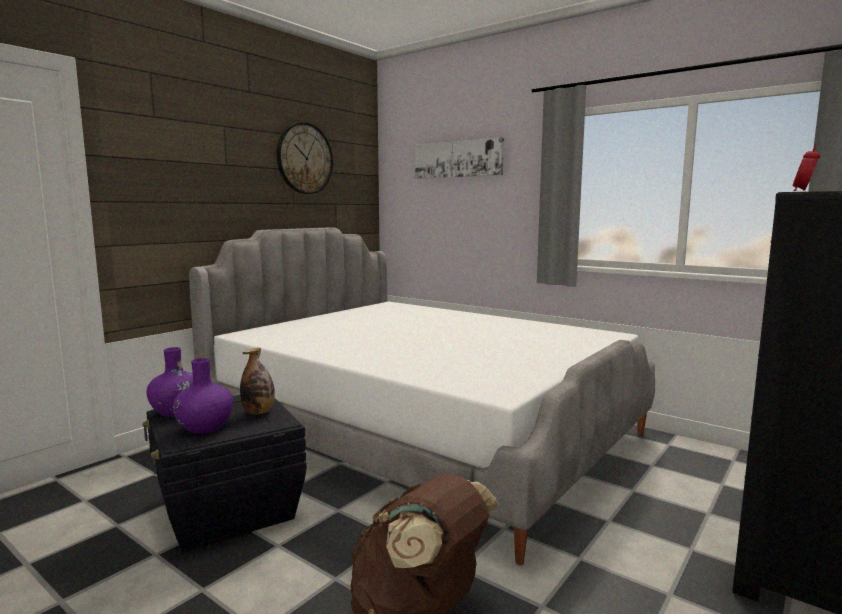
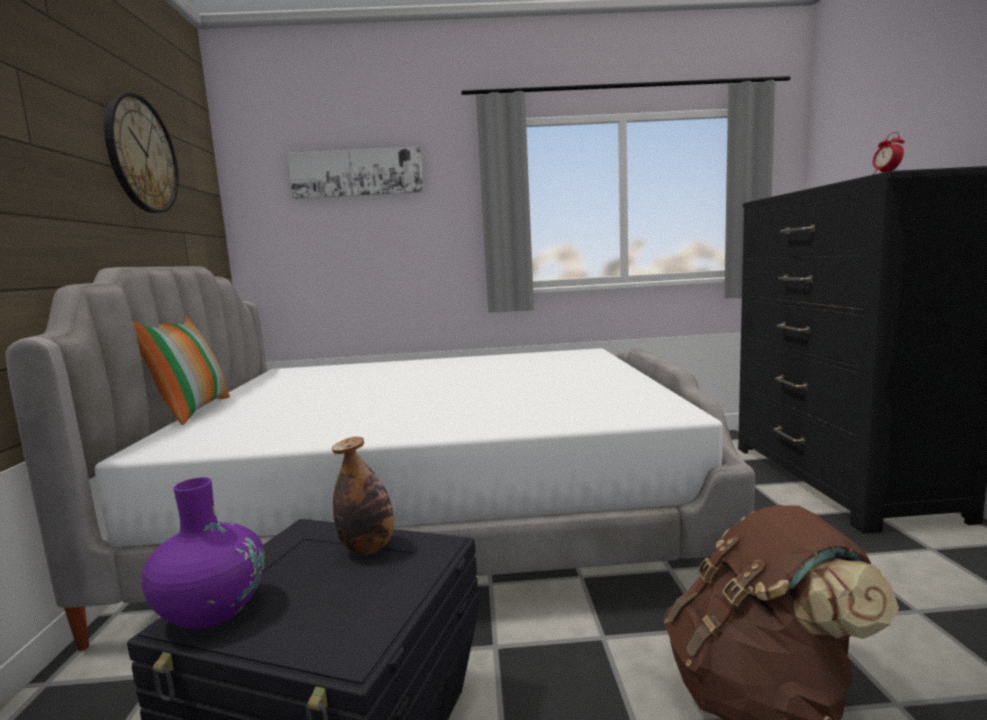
camera: 40 degrees left, 0 degrees up
(205, 427) = (334, 607): purple vase -> none
(295, 319) = (190, 411): none -> pillow

